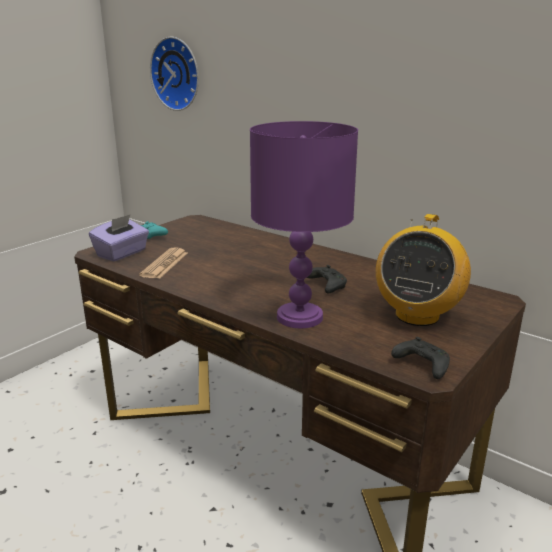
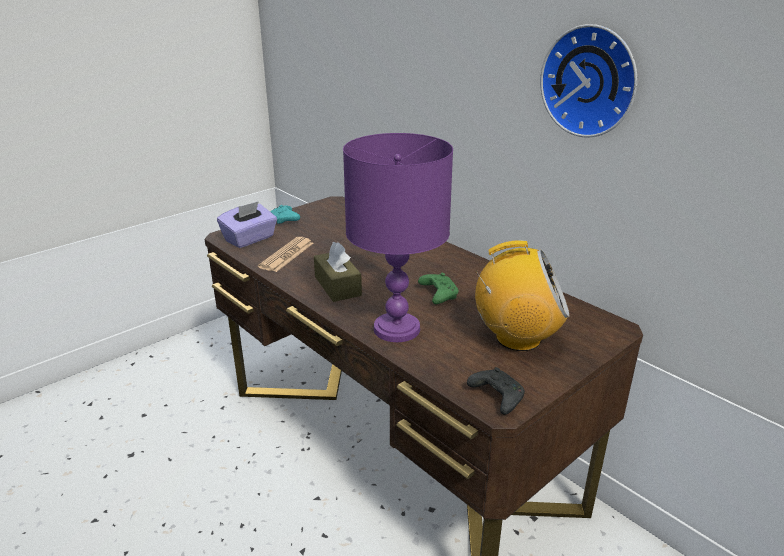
camera: 10 degrees right, 5 degrees up
(178, 74) = (324, 48): wall clock -> wall clock (591, 81)
(226, 286) = (337, 286): none -> brown tissue box
(326, 285) = (438, 294): black game controller -> green game controller
(417, 315) = (517, 338): radio -> radio turned 120 degrees counterclockwise

